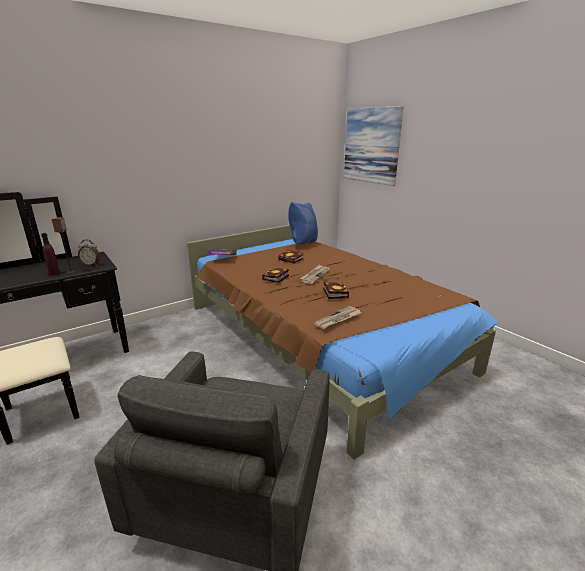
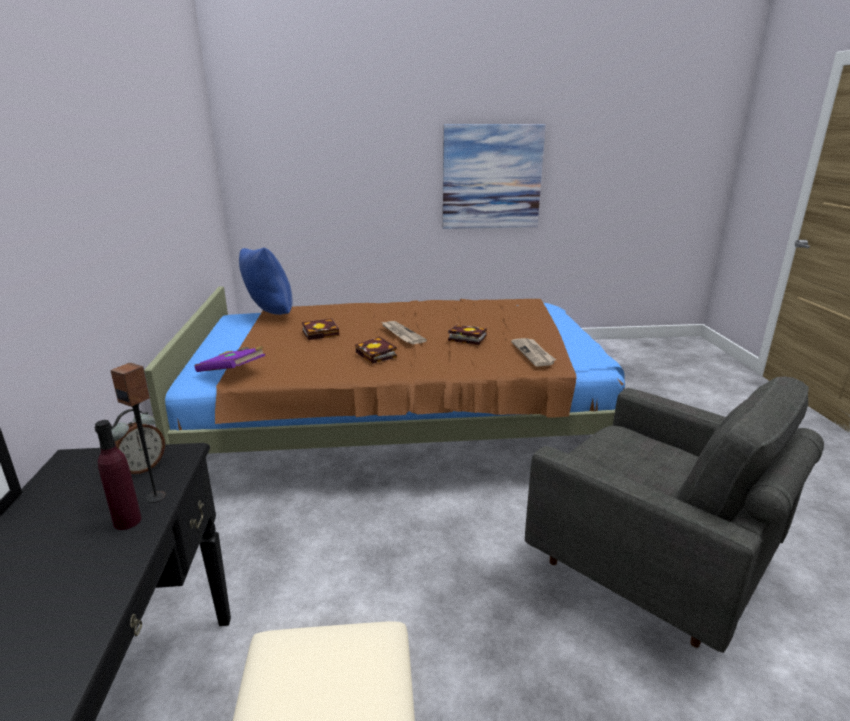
camera: 60 degrees left, 0 degrees up
(371, 146) = (284, 149): picture -> picture (492, 177)

